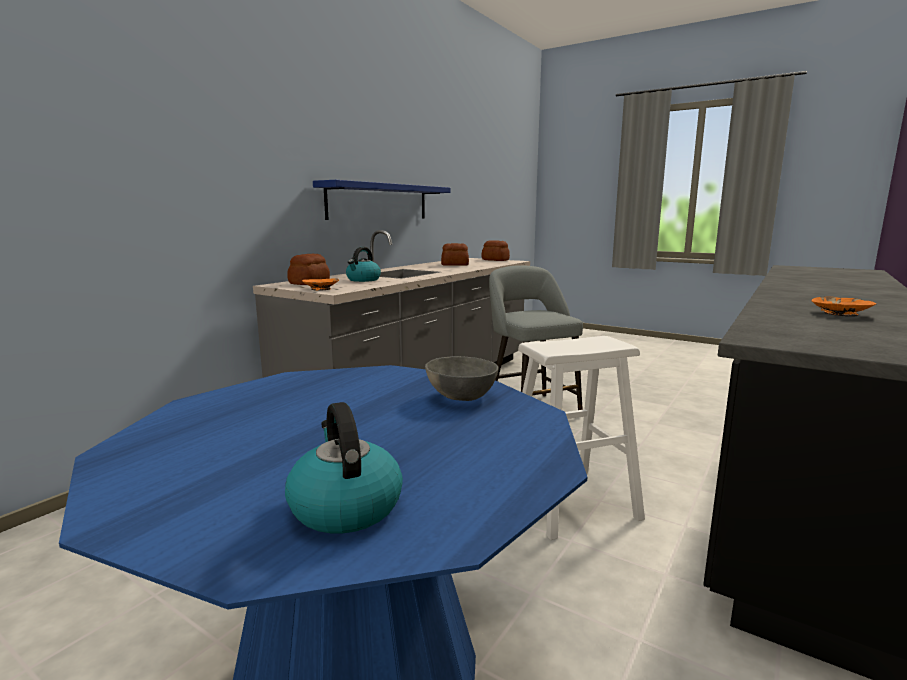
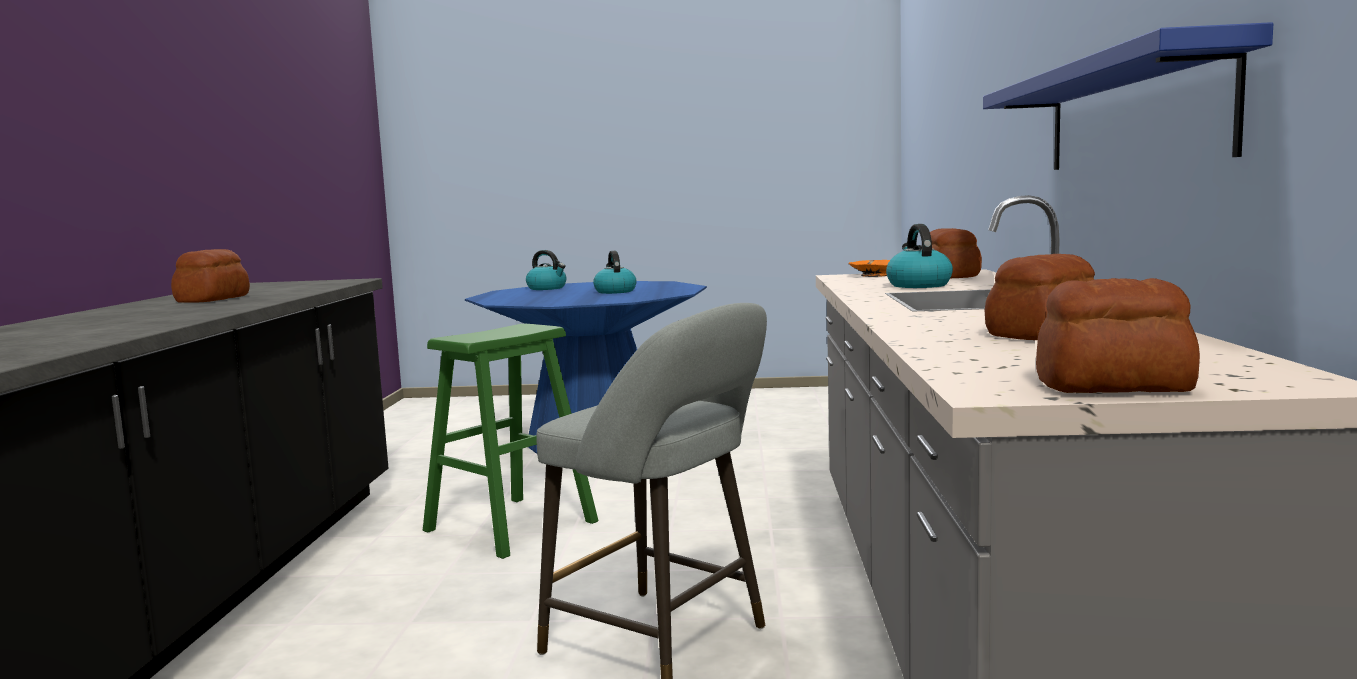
camera: 150 degrees right, 5 degrees down
(318, 414) = (614, 291): none -> kettle
(460, 396) = (553, 301): grey bowl -> none
(569, 501) = (511, 526): white stool -> green stool
(841, 313) = (211, 299): orange bowl -> bread

